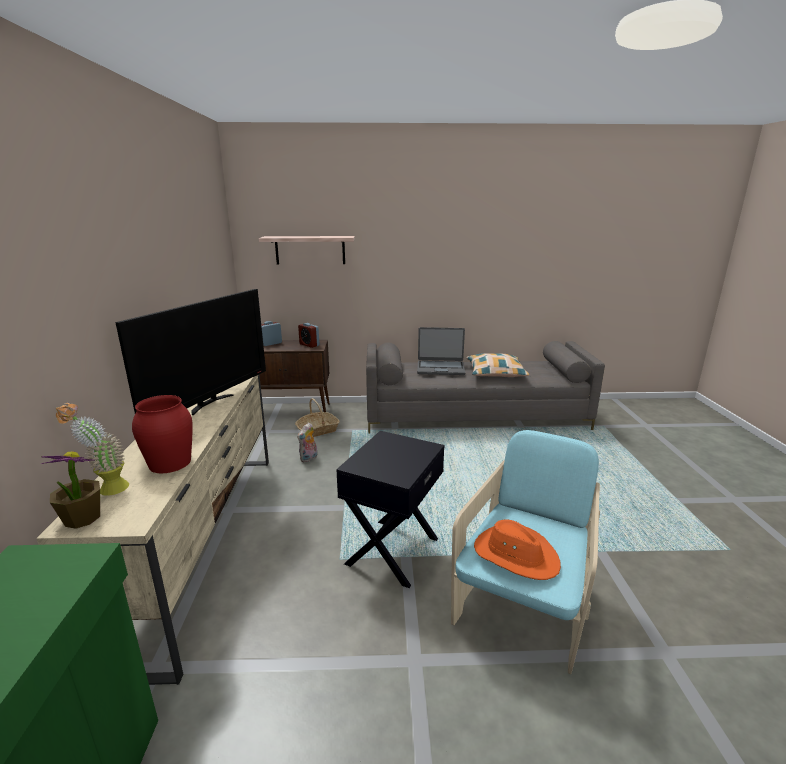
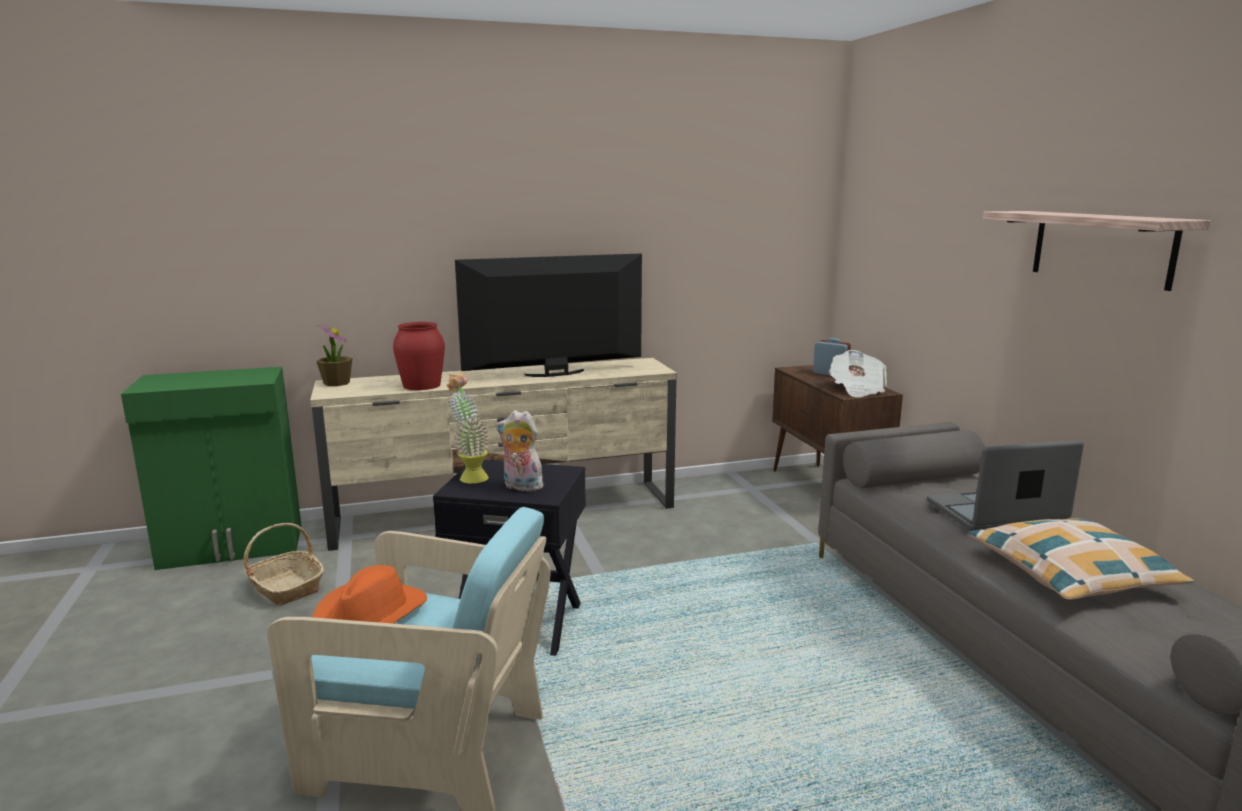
camera: 75 degrees right, 5 degrees down
(106, 490) = (376, 380): potted plant -> potted plant (469, 476)
(210, 403) = (555, 374): television -> television turned 150 degrees clockwise
(309, 345) = (857, 389): alarm clock -> newspaper
(309, 458) = (702, 529): plush toy -> plush toy (520, 487)
(310, 250) = (907, 234): shelf -> shelf (1101, 247)
(317, 430) = (788, 518): basket -> basket (285, 587)
(440, 368) = (996, 513): laptop -> laptop turned 90 degrees clockwise

